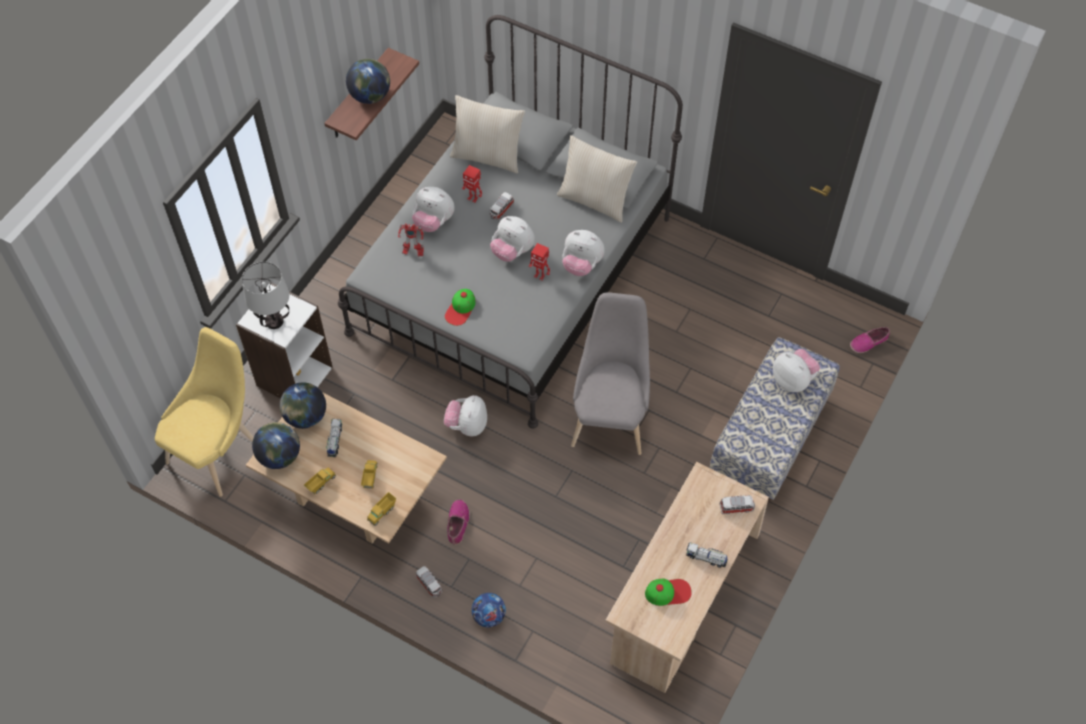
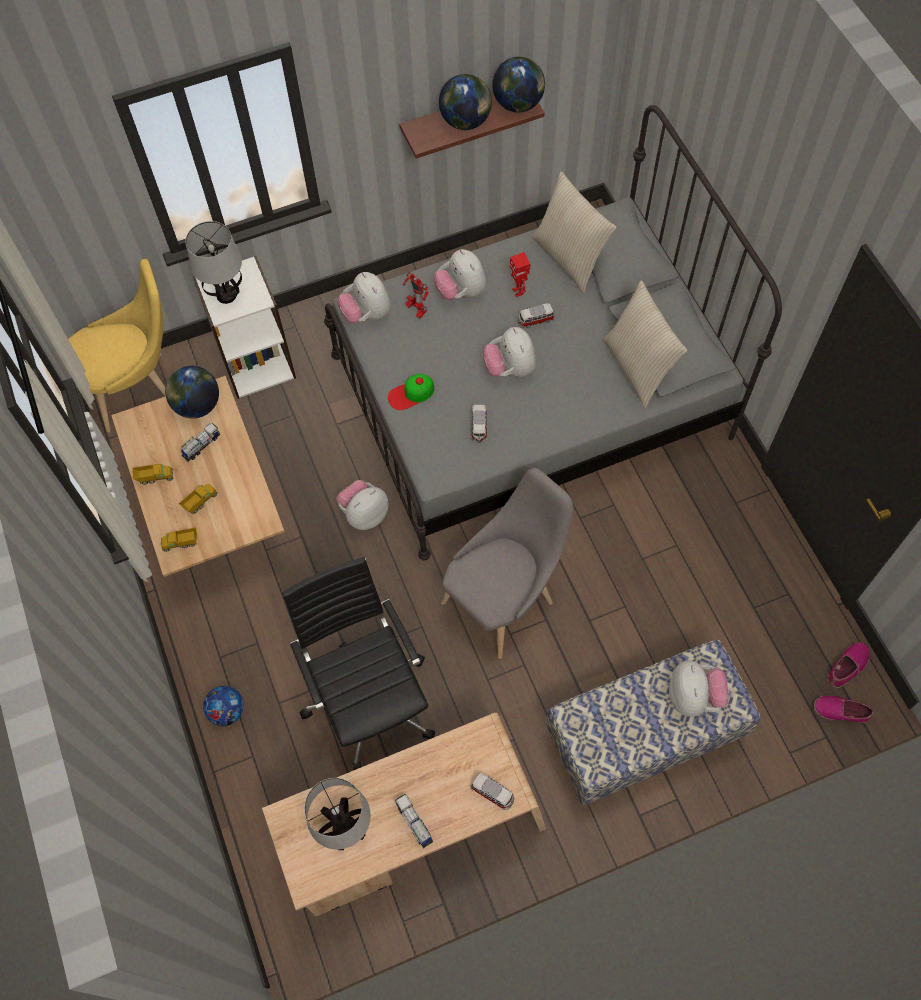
camera: 40 degrees right, 5 degrees up
(280, 456) = (145, 427): globe -> globe (518, 104)
(429, 584) = (203, 641): toy car -> toy car (479, 427)
(458, 524) = (276, 602): shoe -> shoe (847, 666)
(539, 275) = (515, 410): toy robot -> none
(579, 539) = (370, 700): none -> black office chair
(581, 264) = (566, 426): plush toy -> plush toy (367, 314)
(668, 592) = (345, 828): cap -> table lamp

